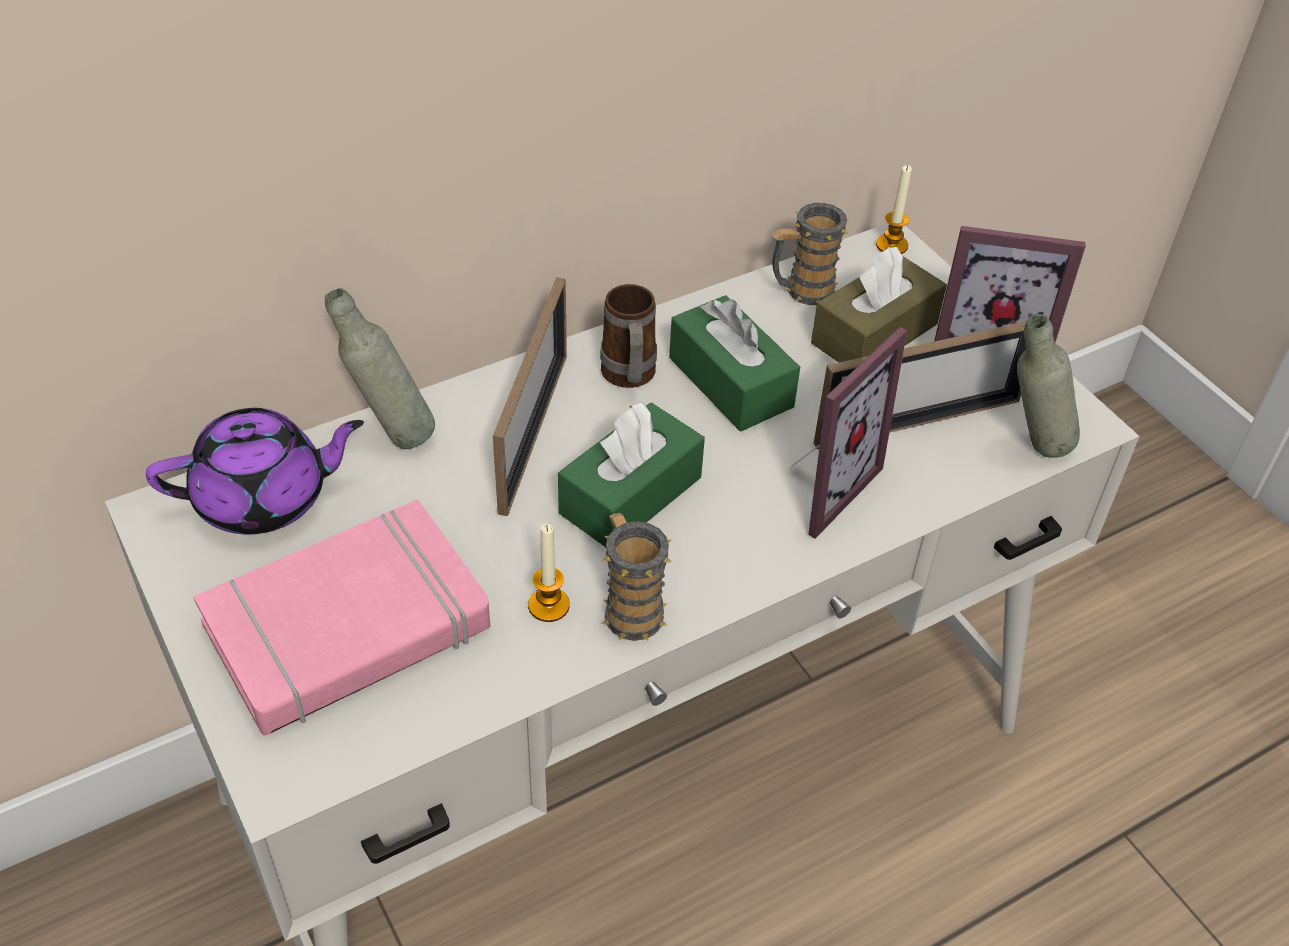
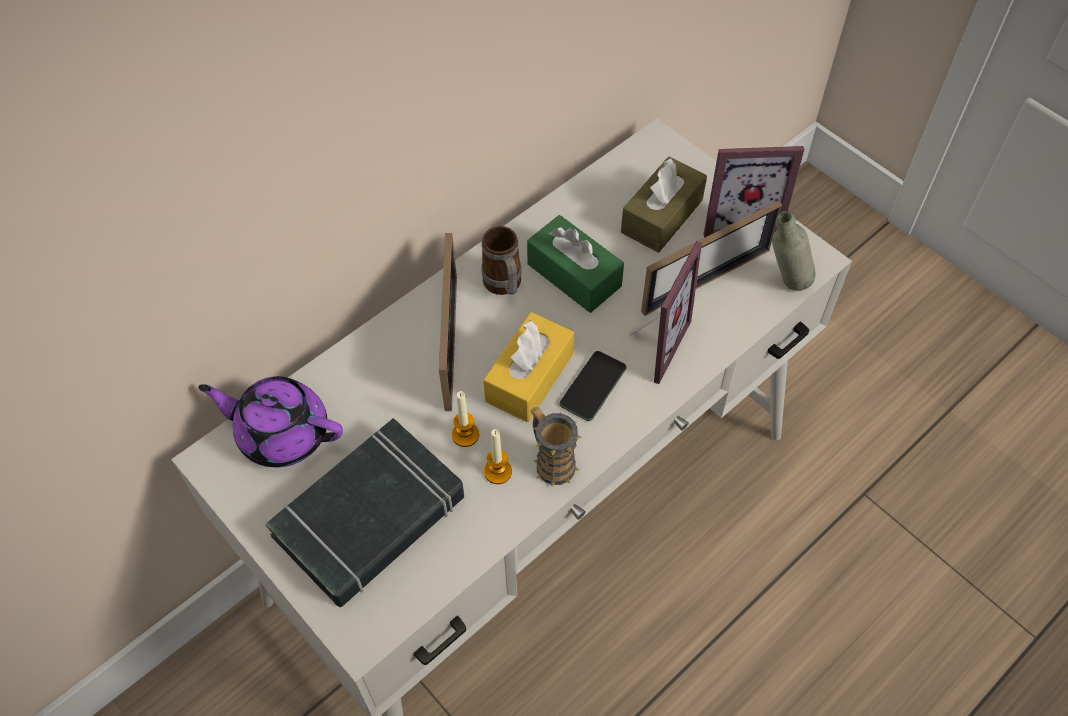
camera: 10 degrees left, 10 degrees up
(264, 498) = (282, 433): purple teapot -> purple teapot turned 135 degrees counterclockwise
(348, 628) = (370, 518): pink book -> black book
(391, 436) = (354, 366): grey bottle -> none
(630, 495) = (529, 377): green tissue box -> yellow tissue box
(718, 523) = (593, 386): none -> phone
(801, 291) = (604, 191): mug -> none
(891, 245) = (657, 141): candle -> candle (465, 435)

